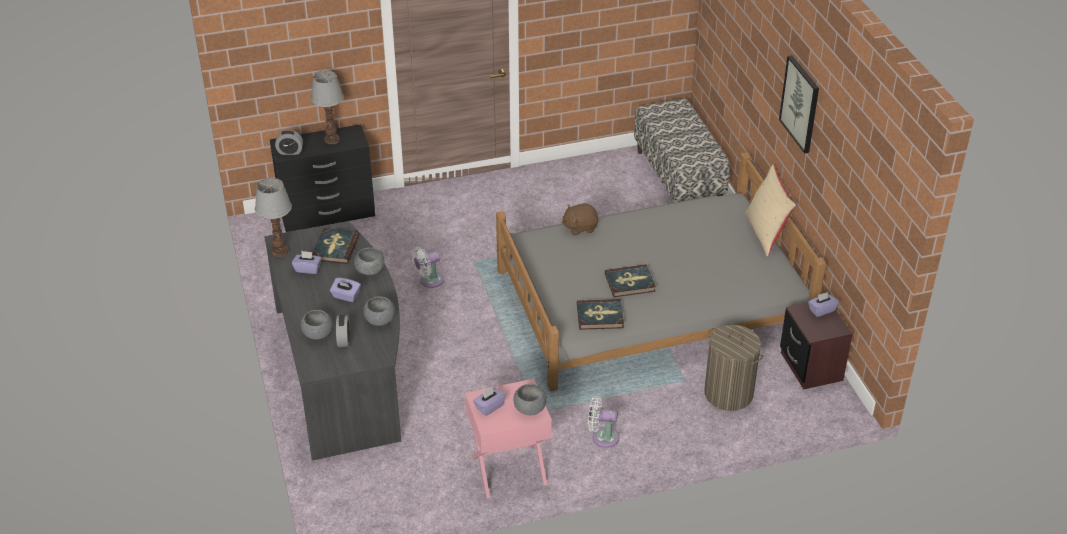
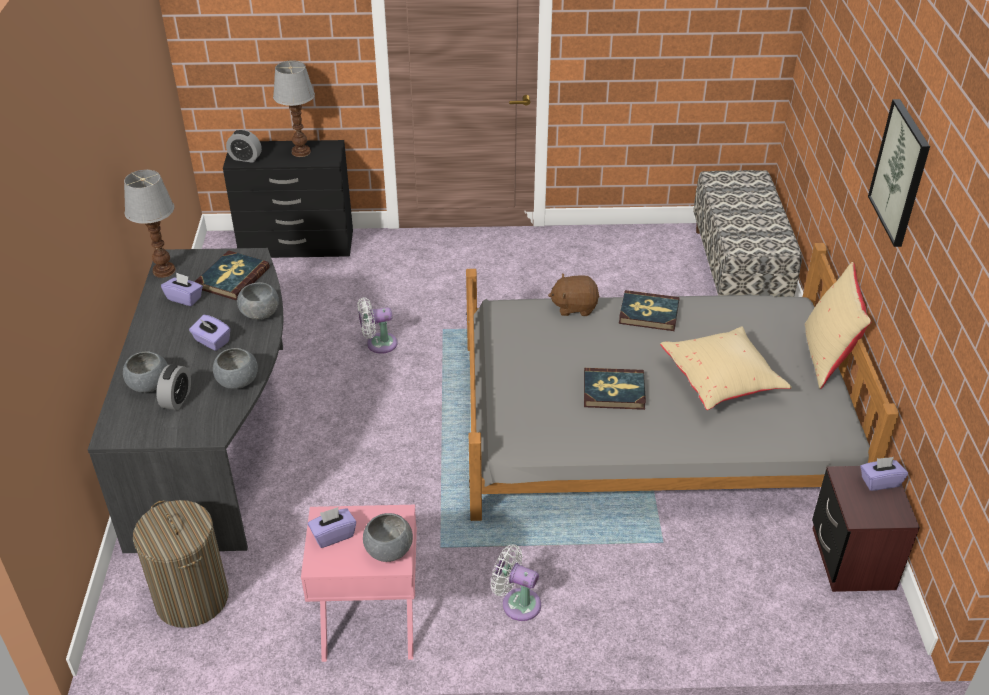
camera: 15 degrees right, 0 degrees up
(600, 316) = (555, 430): book -> book (648, 313)
(701, 263) = (722, 381): none -> beige pillow
(728, 394) = (719, 575): laundry basket -> laundry basket (192, 598)

